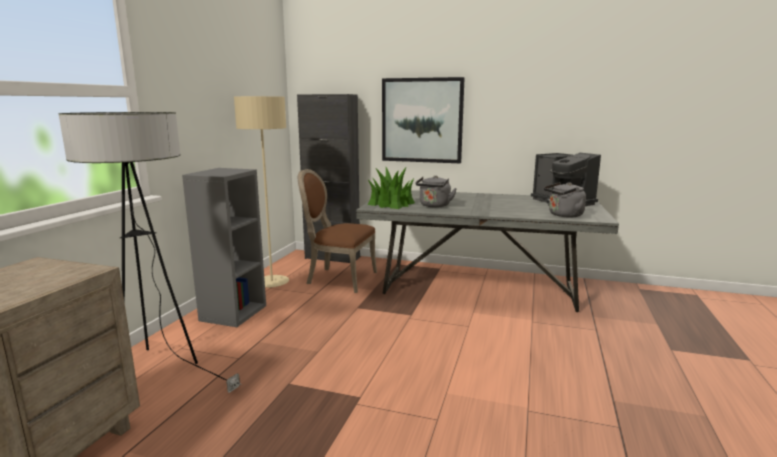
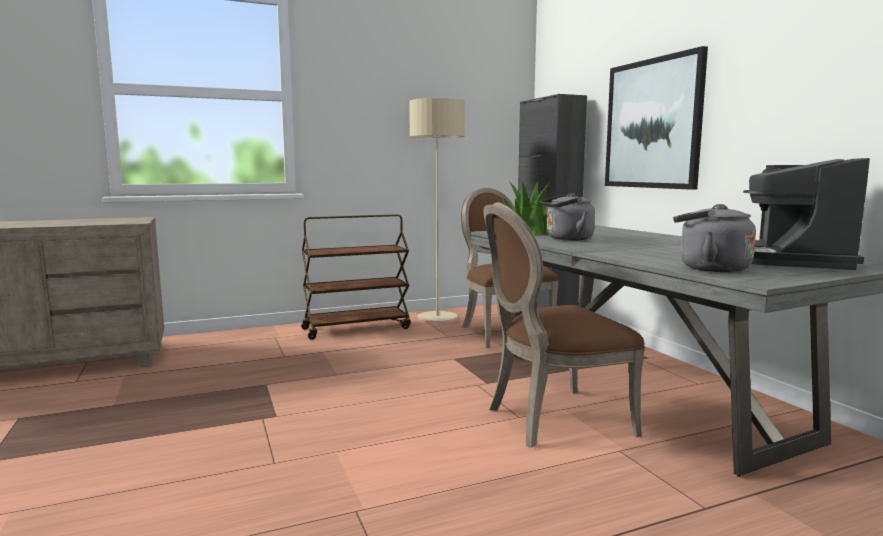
camera: 50 degrees right, 5 degrees down
(160, 372) = (233, 345): floor lamp -> none
(233, 313) = (357, 328): grey bookcase -> brown cart
(482, 320) = (552, 420): none -> brown chair

